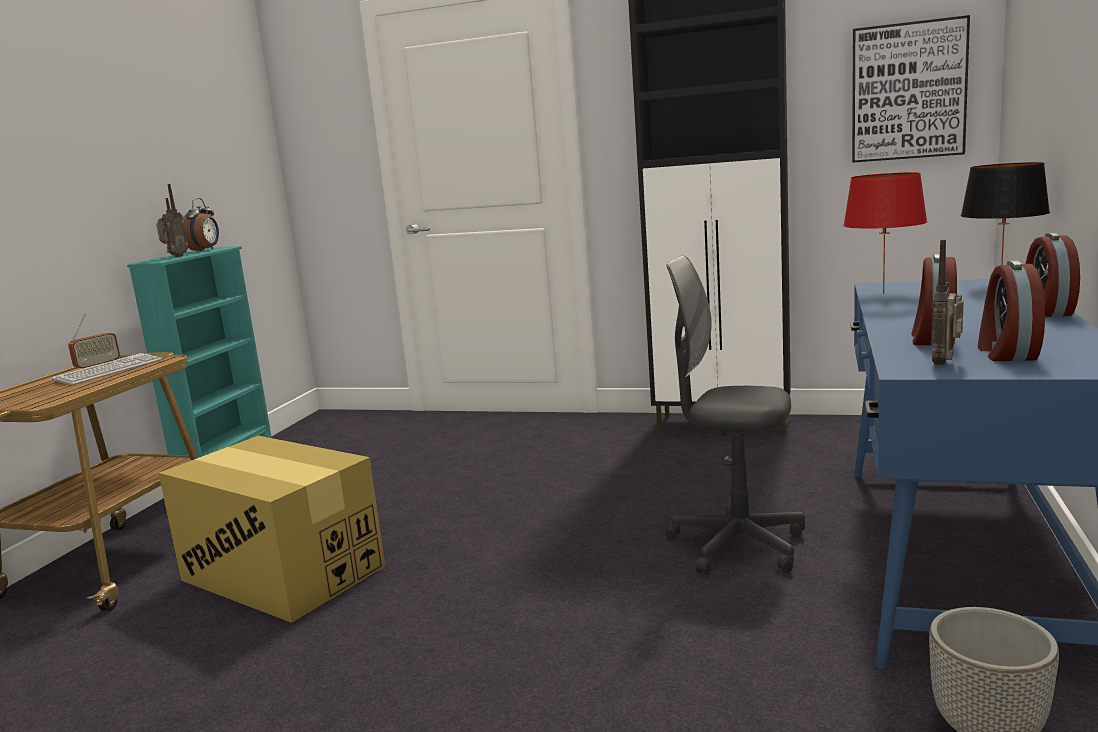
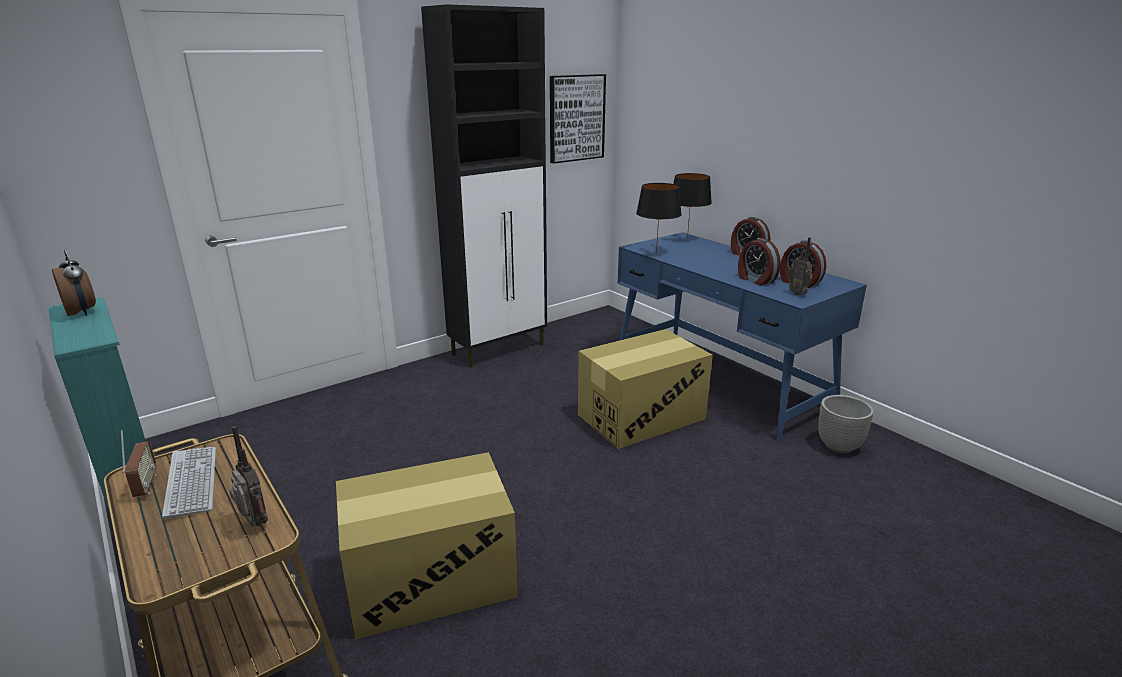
camera: 55 degrees left, 10 degrees up
(175, 256) = (92, 329): radio -> radio (254, 525)
(737, 545) = (641, 417): grey office chair -> cardboard box
(882, 293) = (656, 253): red table lamp -> black table lamp

